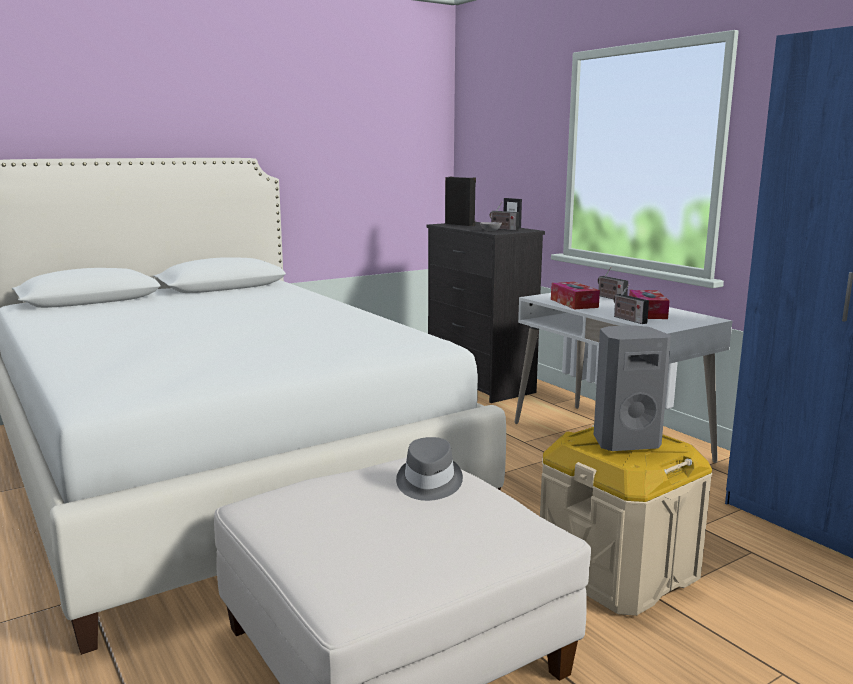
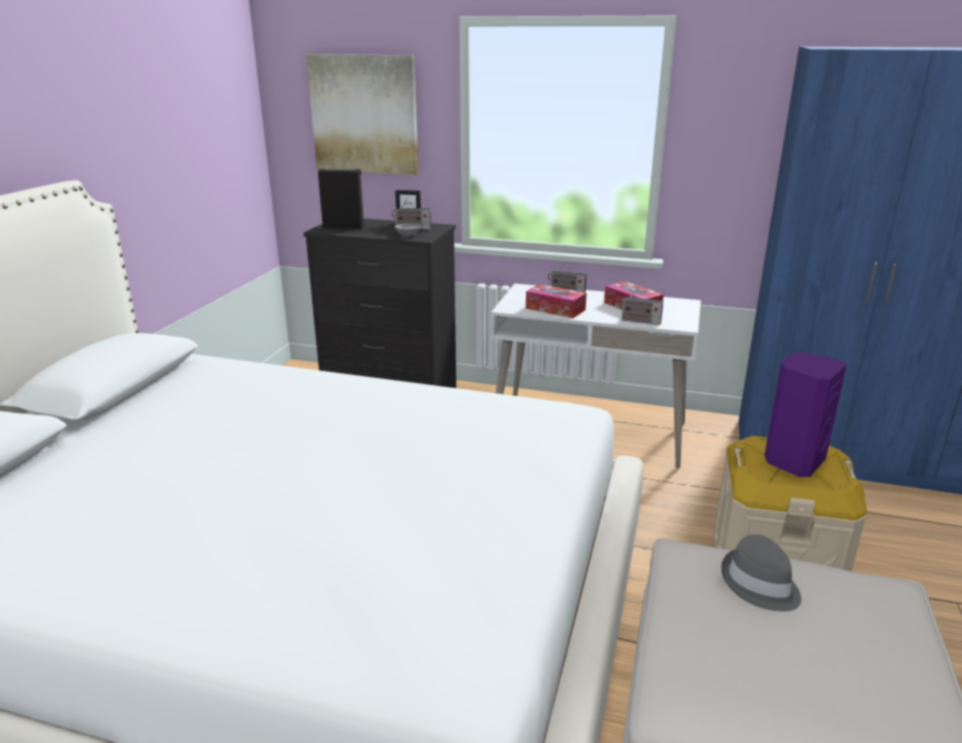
camera: 40 degrees left, 10 degrees up
(509, 140) = (364, 114): none -> picture
(624, 442) = (792, 461): grey speaker -> purple speaker

